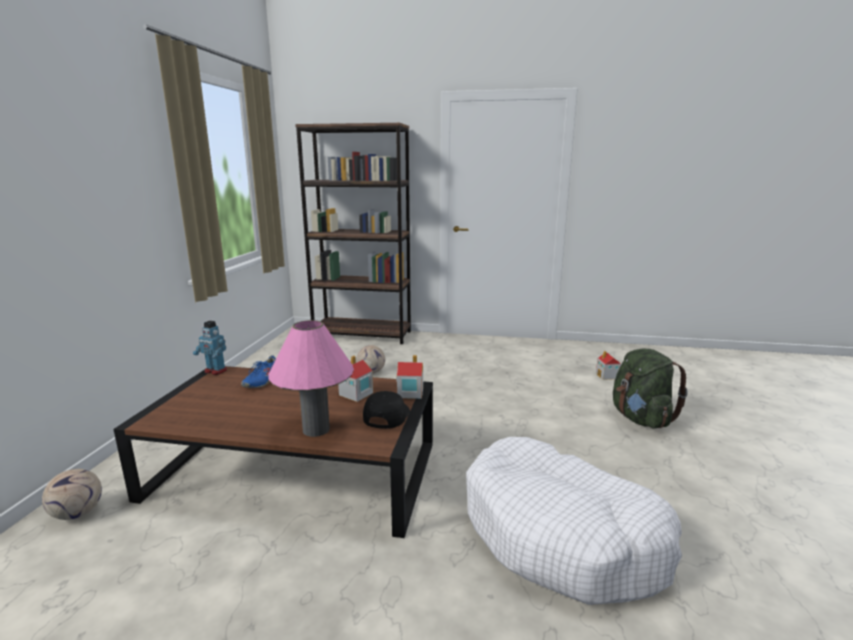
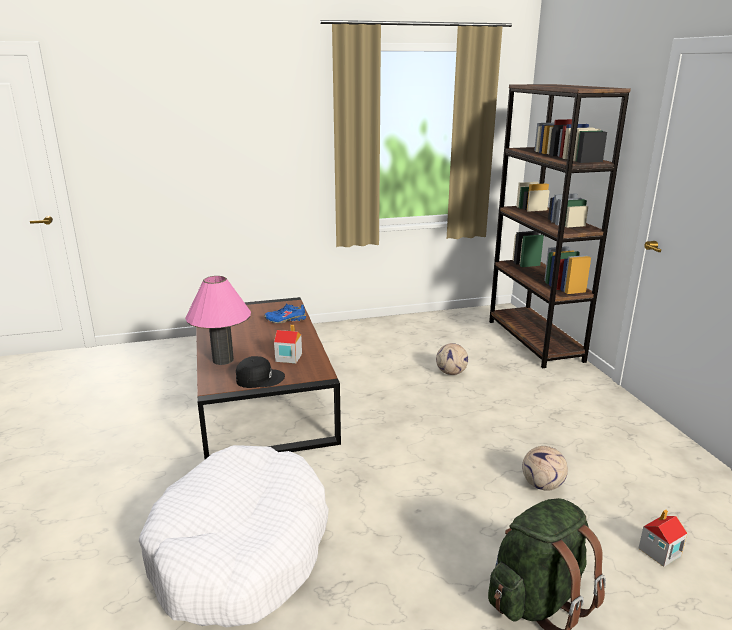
camera: 65 degrees right, 5 degrees up
(77, 513) = (185, 348): football -> football (541, 485)
(215, 371) = (290, 301): toy robot -> none
(410, 392) = (307, 378): toy house -> none

